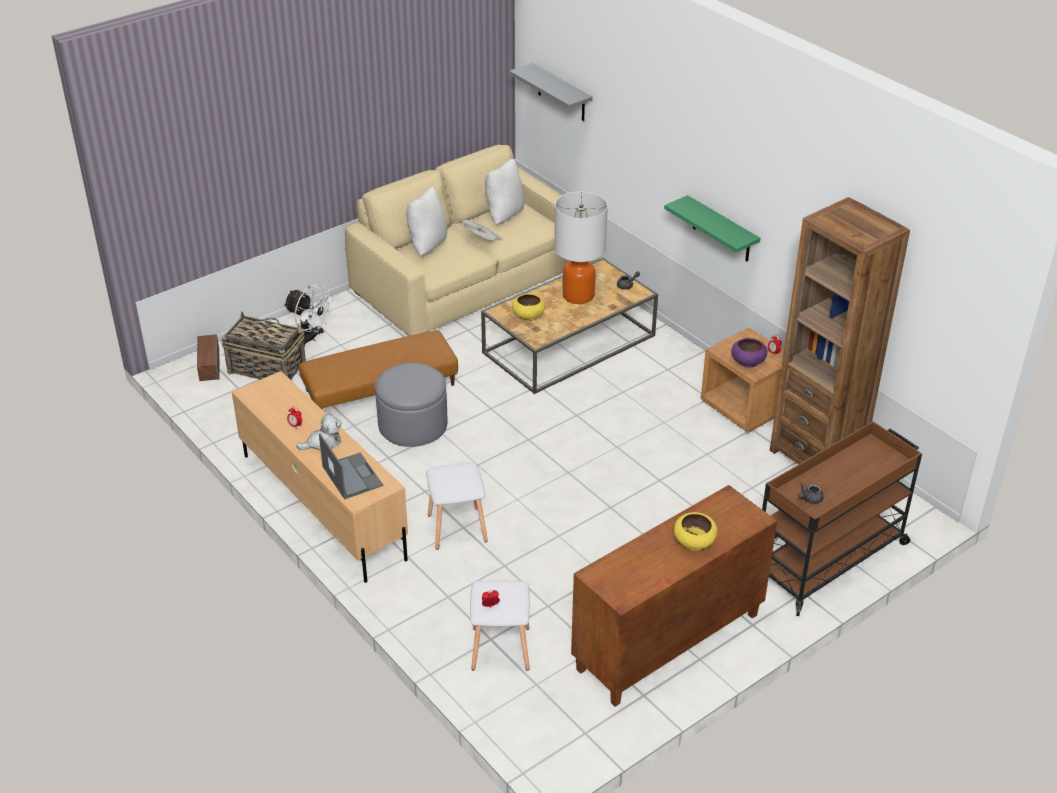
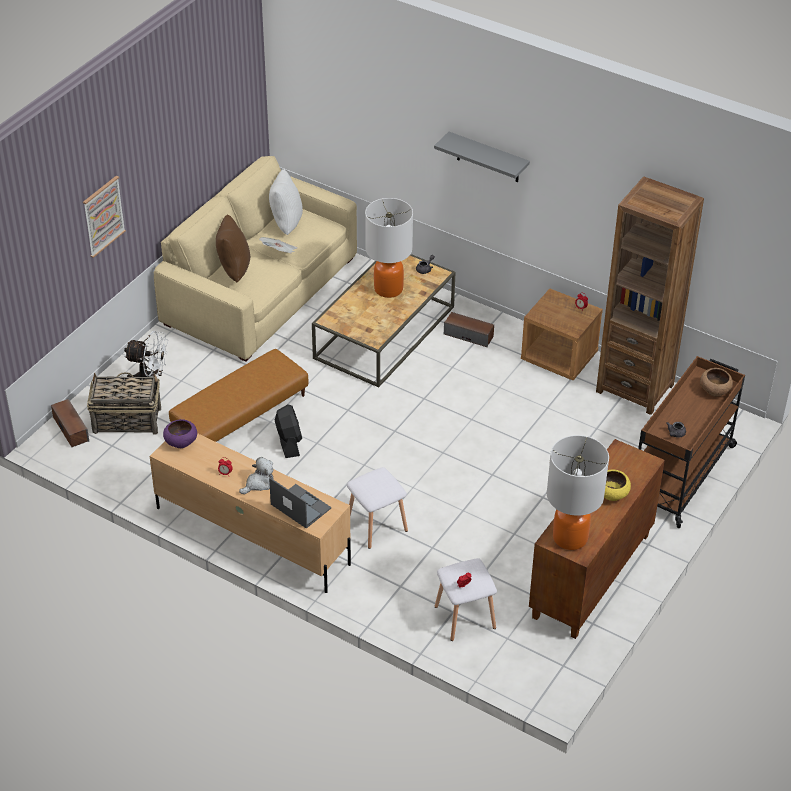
camera: 20 degrees left, 5 degrees up
(279, 148) = (103, 216): none -> picture
(413, 425) = (289, 442): grey ottoman -> black fan
(427, 246) = (233, 270): white pillow -> brown pillow
(528, 316) = (355, 318): yellow bowl -> none
(561, 93) = (325, 104): grey shelf -> grey shelf (488, 158)
(619, 577) = (570, 538): none -> table lamp
(657, 365) = (468, 335): none -> speaker
(721, 230) = (514, 210): green shelf -> none
(747, 361) = (563, 321): purple bowl -> purple bowl (180, 441)
(881, 463) = (715, 390): none -> brown bowl

